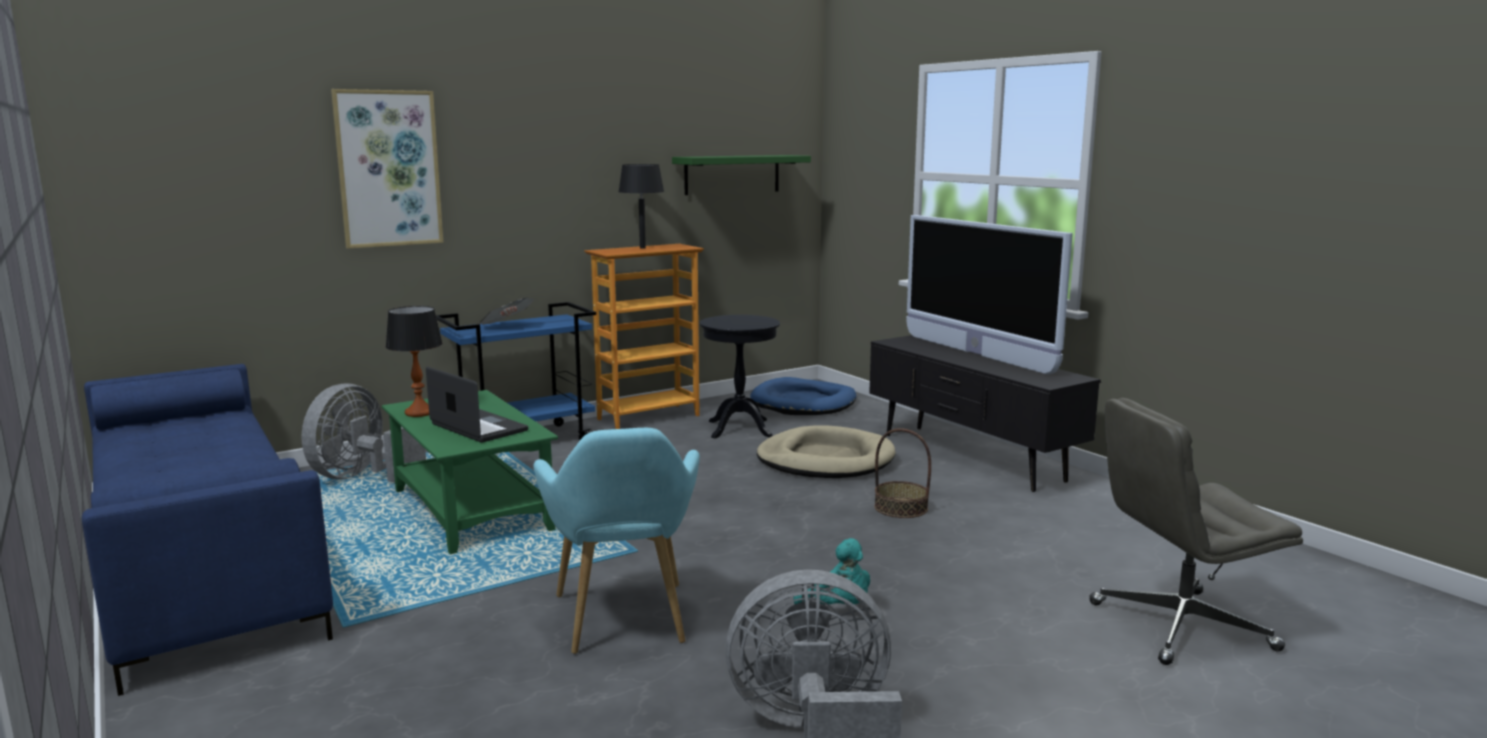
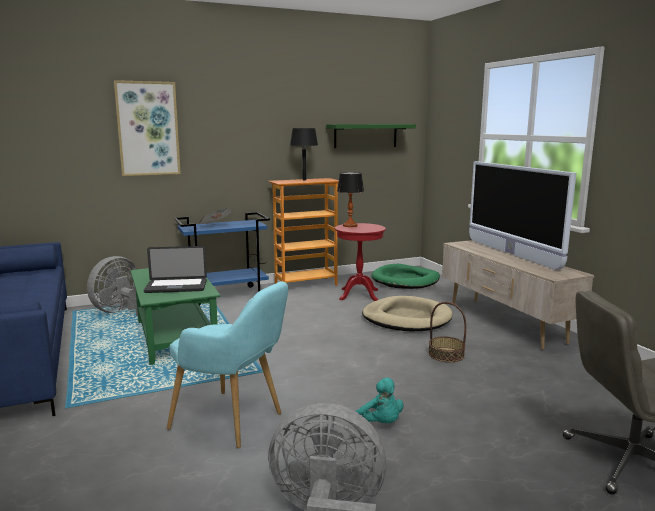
camera: 10 degrees right, 0 degrees up
(419, 413) = (148, 275): table lamp -> table lamp (349, 225)
(478, 428) = (176, 287): laptop -> laptop turned 120 degrees clockwise
(623, 624) = (233, 422): turquoise armchair -> turquoise armchair turned 60 degrees counterclockwise
(739, 428) = (359, 295): black side table -> red side table
(804, 403) = (405, 280): blue dog bed -> green dog bed
(969, 457) = (504, 322): black tv stand -> beige tv stand

